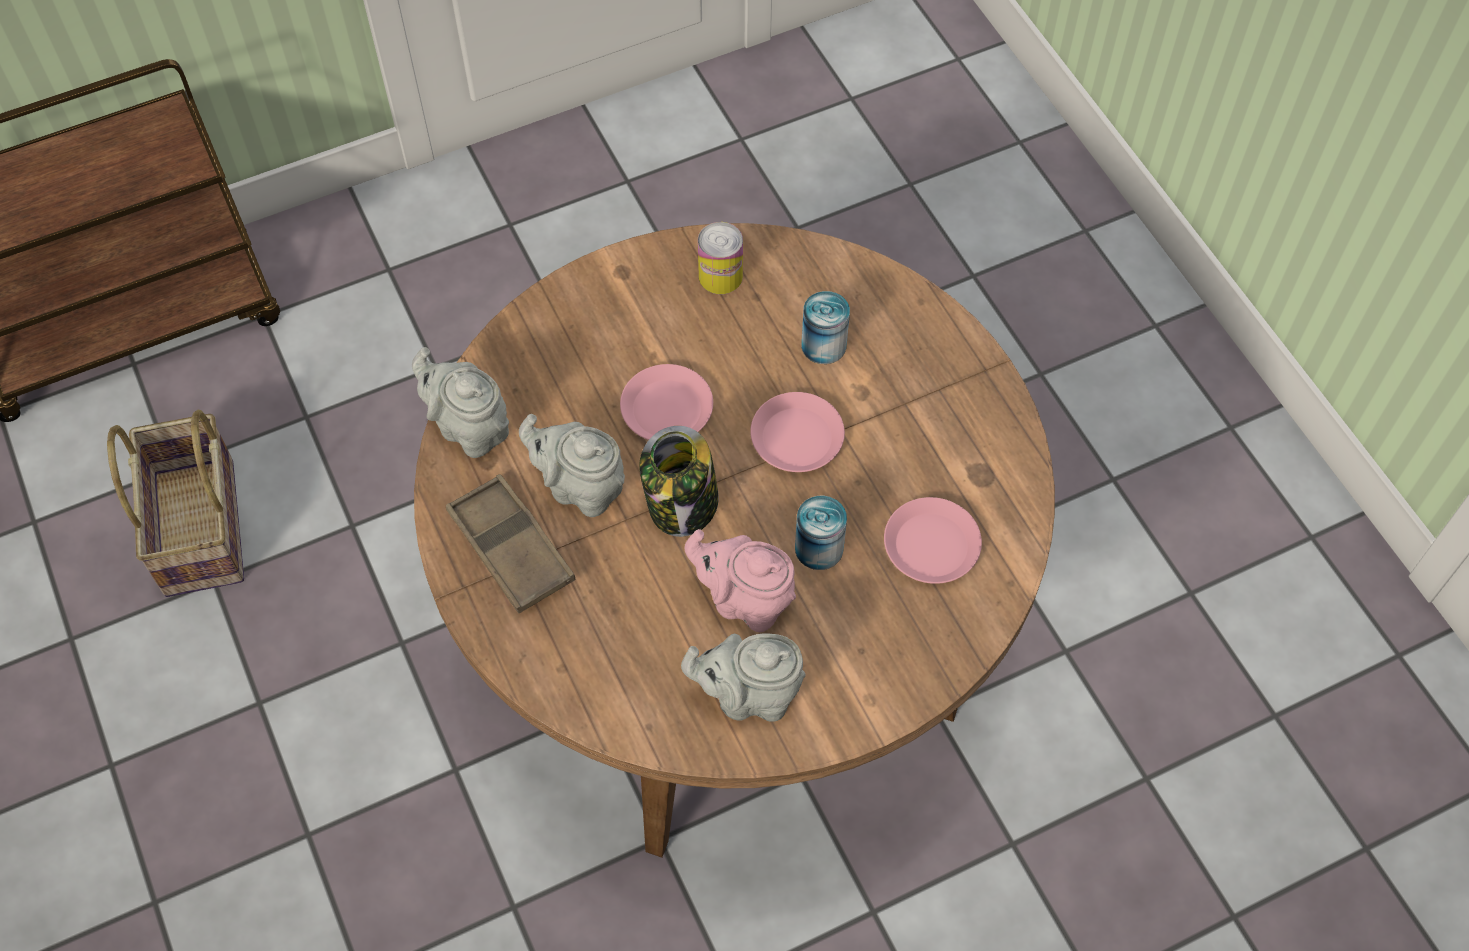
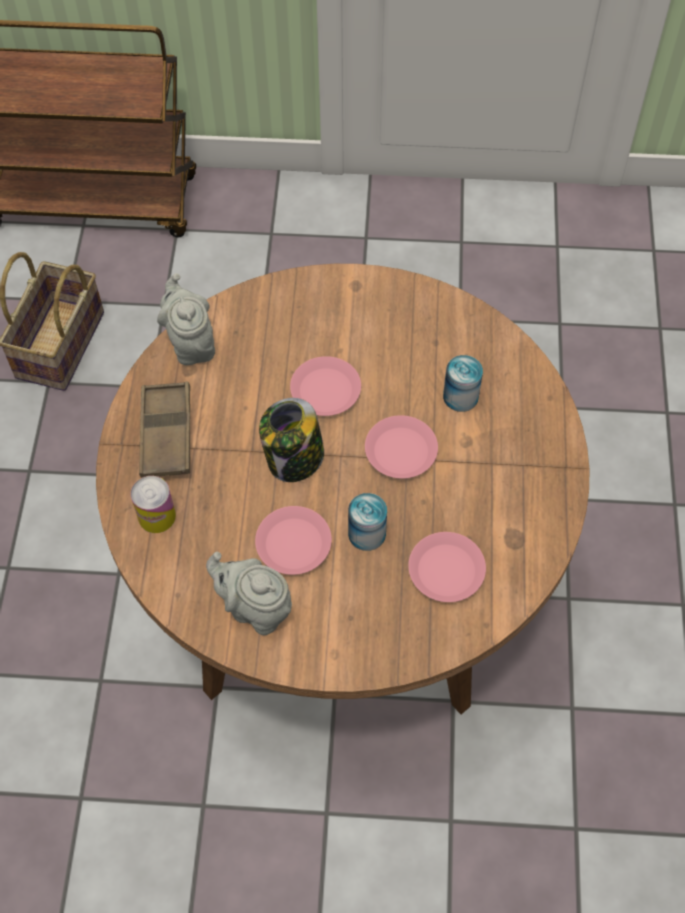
camera: 30 degrees right, 0 degrees up
(580, 488) = (236, 416): grey teapot -> none
(720, 276) = (420, 317): can -> can (157, 516)
(745, 601) = (294, 544): pink teapot -> pink plate

